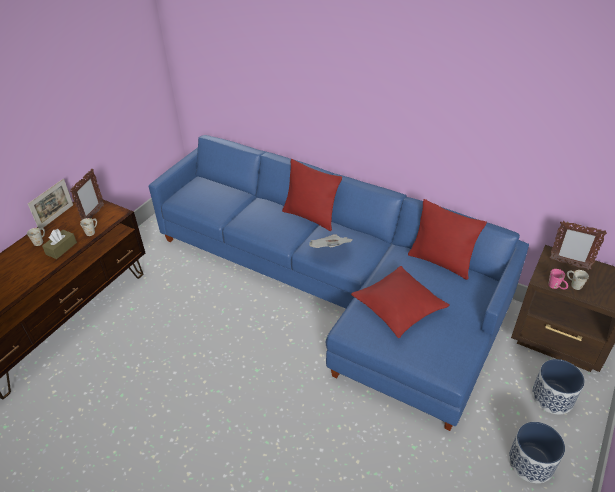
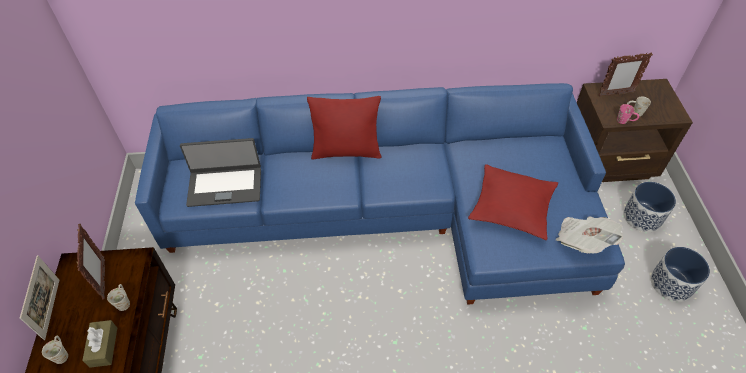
camera: 35 degrees left, 10 degrees up
(213, 202) = (225, 185): none -> laptop
(330, 250) = (400, 179): newspaper -> newspaper (583, 240)
(440, 262) = (505, 141): red pillow -> none

